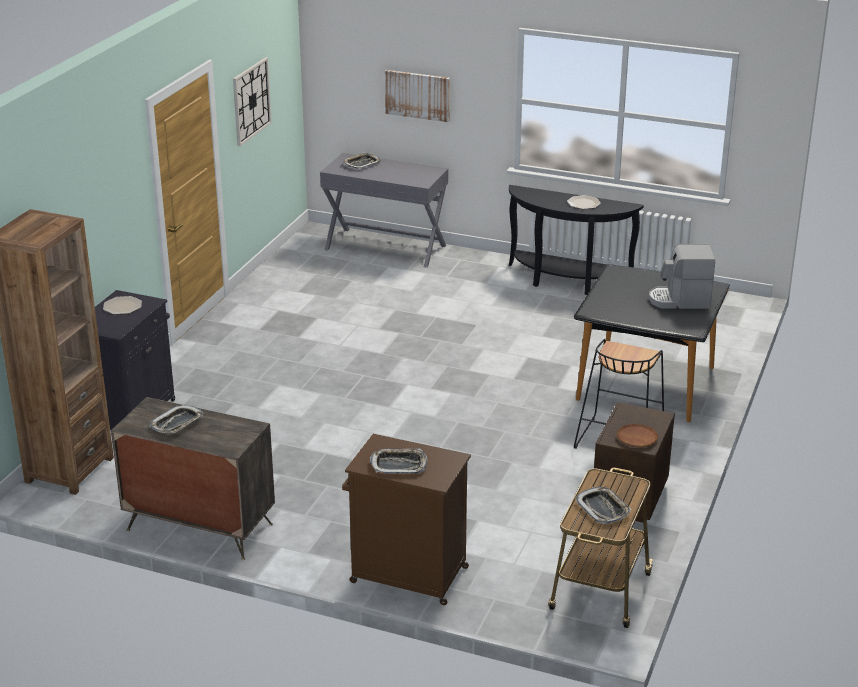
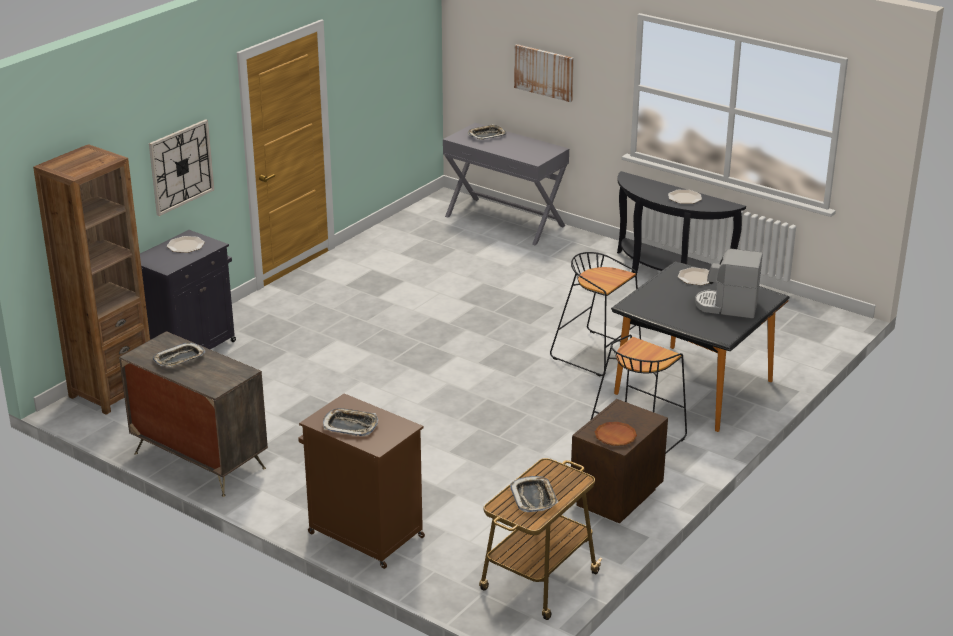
camera: 15 degrees right, 0 degrees up
(251, 101) = (373, 63): wall clock -> wall clock (181, 167)
(540, 363) = (597, 353): none -> black stool
(636, 277) = (696, 277): none -> plate

